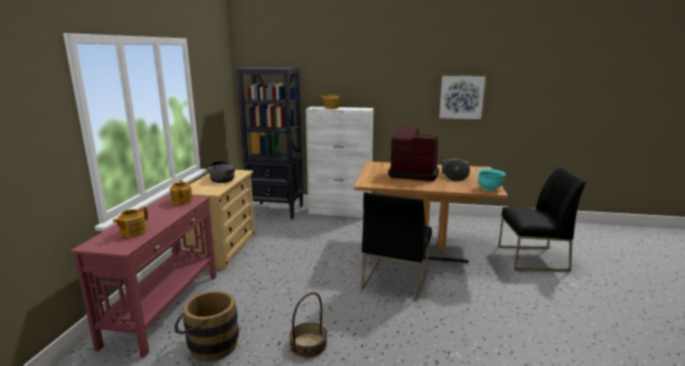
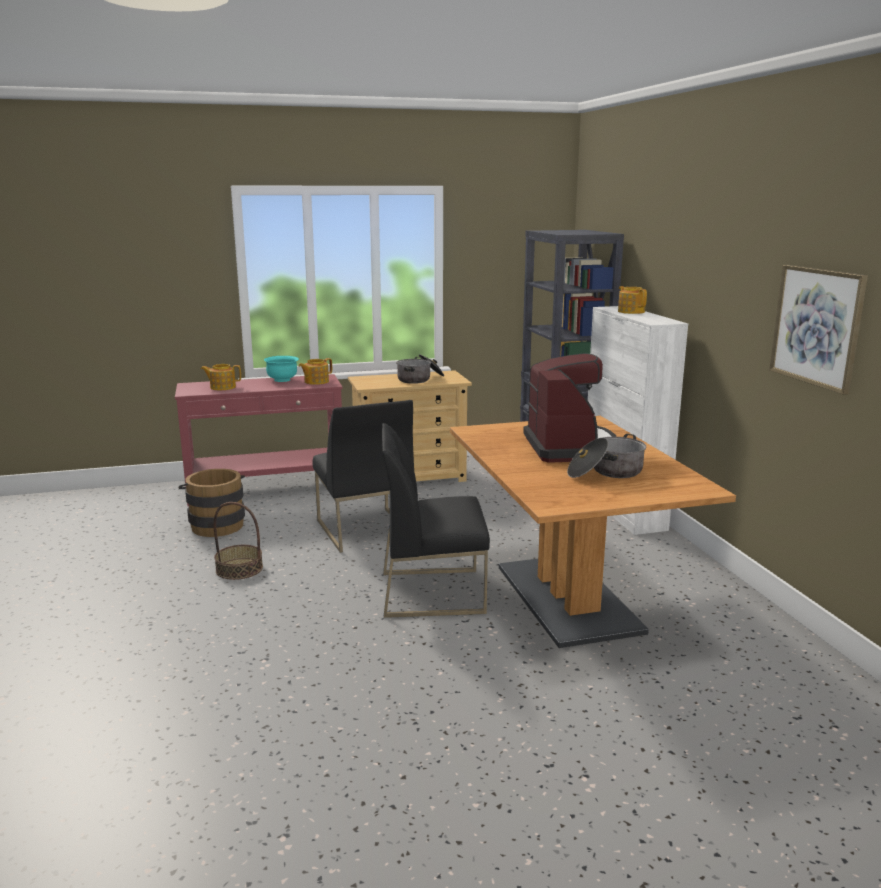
camera: 65 degrees right, 0 degrees up
(489, 188) = (559, 501): turquoise bowl -> turquoise bowl (282, 380)
(532, 259) = (664, 724): black chair -> black chair (364, 529)

